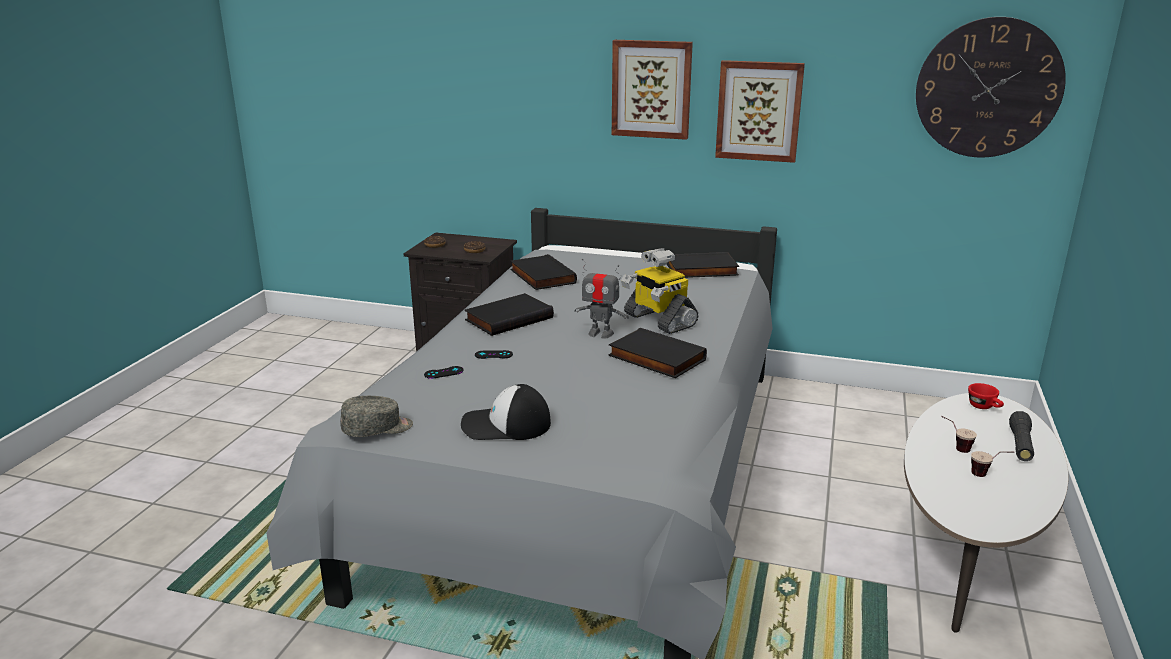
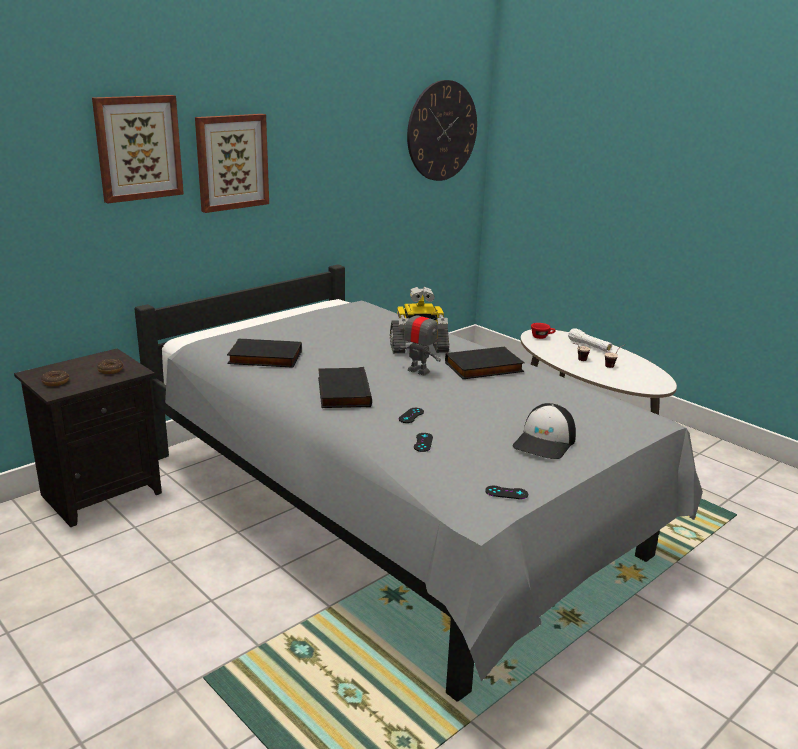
camera: 60 degrees left, 0 degrees up
(377, 429) = (506, 493): grey cap -> black game controller
(600, 333) = (418, 371): toy robot -> toy robot turned 105 degrees counterclockwise
(701, 270) = (343, 311): black book -> none
(759, 111) = (315, 169): picture -> picture (138, 148)
(1020, 445) = (589, 346): black flashlight -> white flashlight

